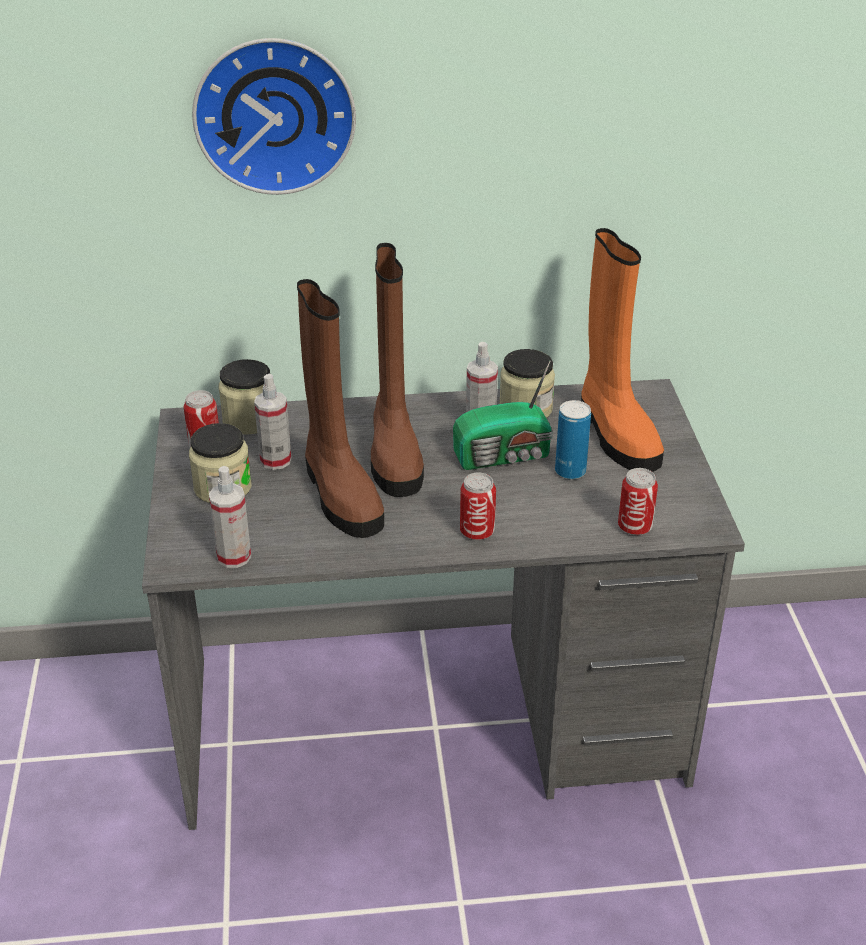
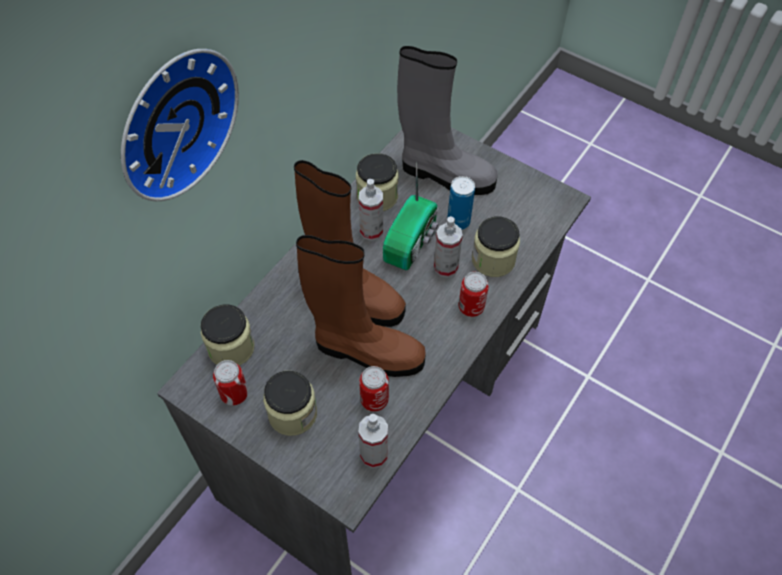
camera: 50 degrees left, 20 degrees up
(275, 460) = (293, 363): spray bottle -> spray bottle (445, 267)
(556, 517) = (493, 260): none -> jar
(615, 434) = (445, 174): orange boot -> grey boot
(634, 527) = (535, 231): can -> can (374, 400)

